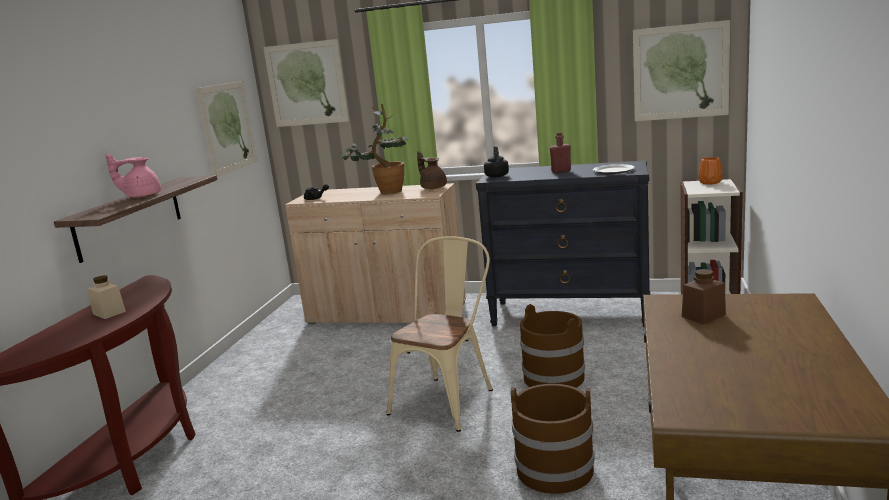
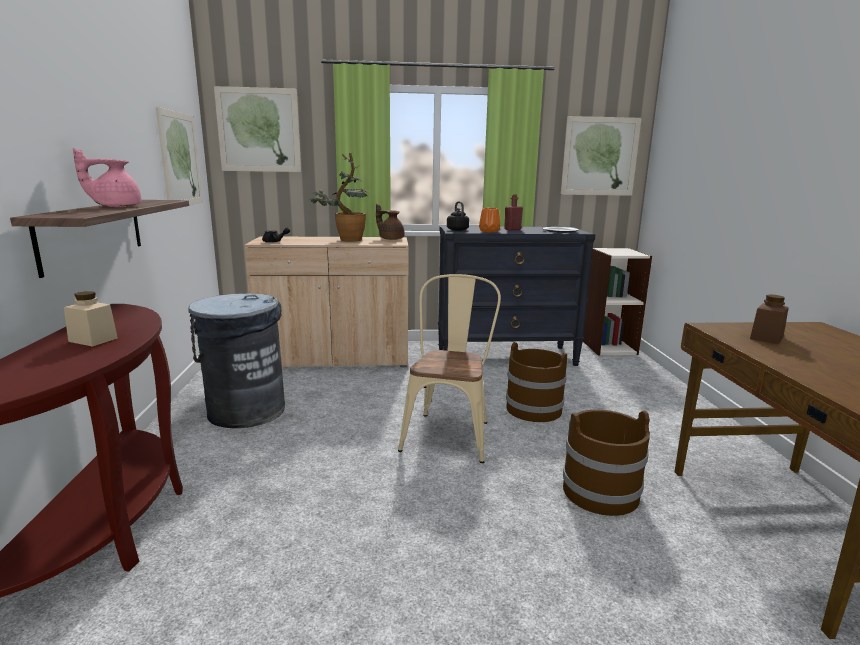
camera: 20 degrees left, 0 degrees up
(277, 367) = (246, 410): none -> grey trash can
(710, 182) = (616, 249): orange vase -> orange vase (489, 231)

